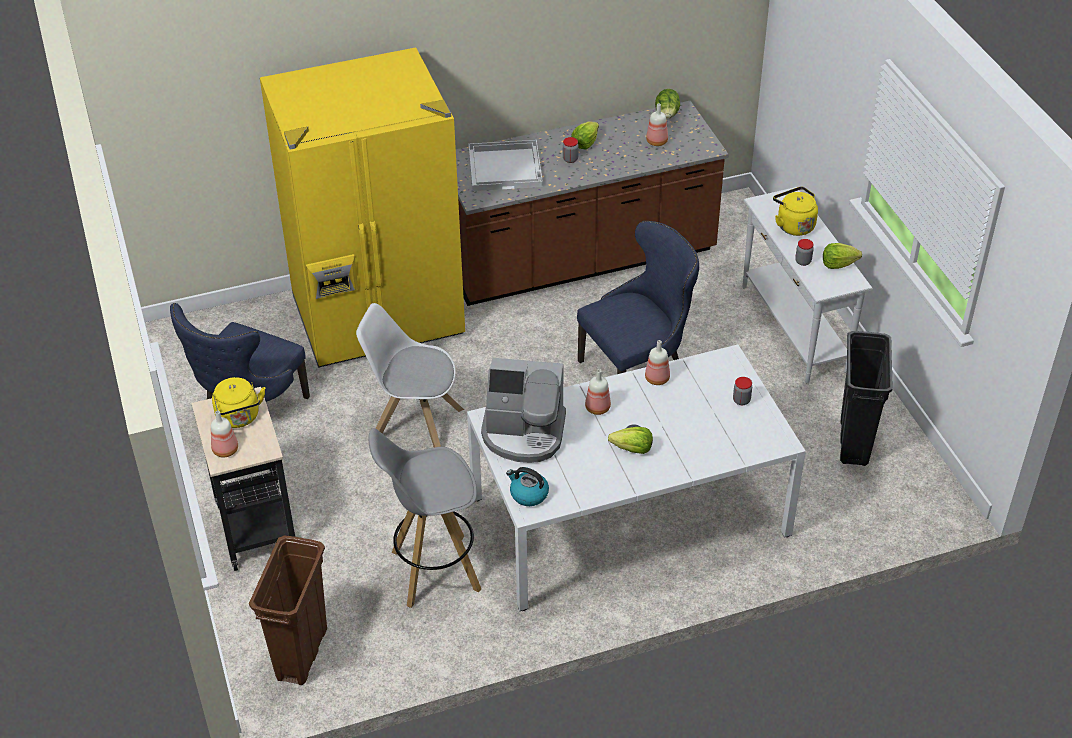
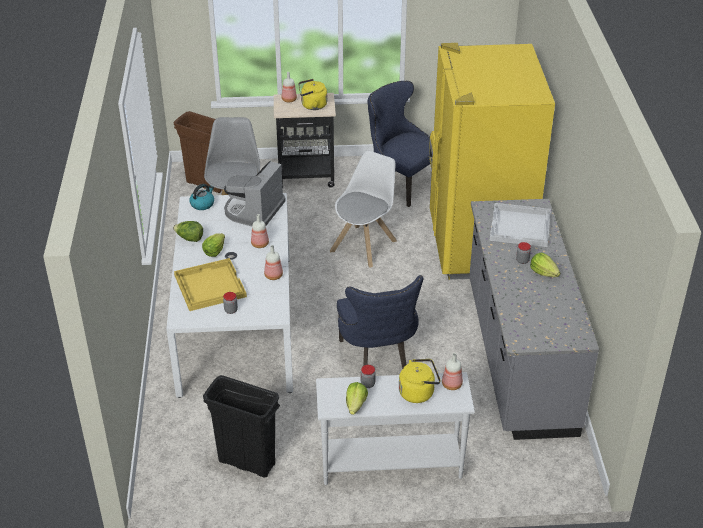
camera: 105 degrees right, 5 degrees down
(581, 260) = (518, 356): brown counter -> grey counter
(657, 141) = (536, 313): bottle -> bottle (451, 385)
(667, 115) = (575, 328): lettuce -> lettuce (189, 239)
(705, 434) = (209, 286): none -> yellow tray

